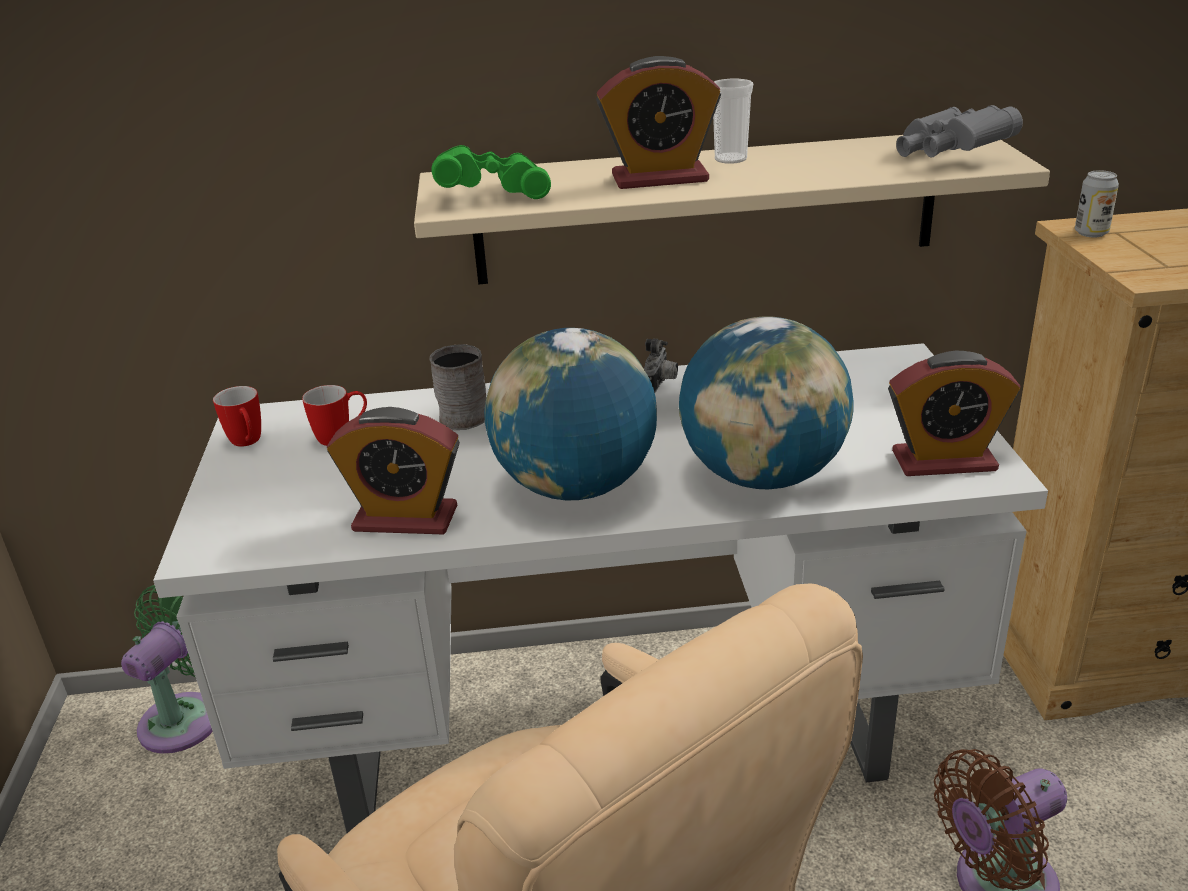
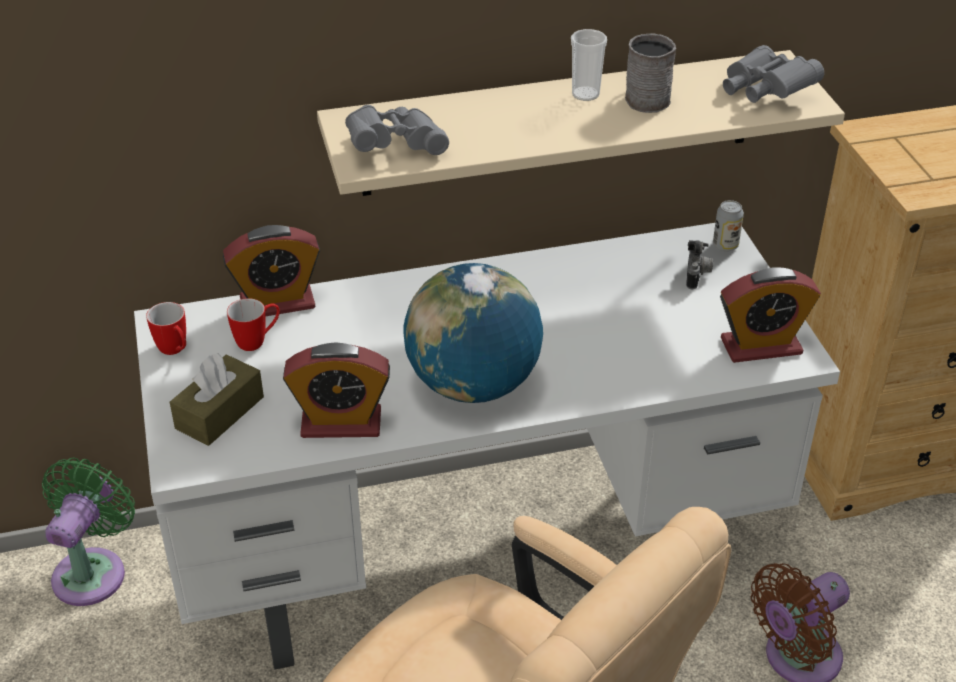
camera: 10 degrees left, 10 degrees up
(269, 502) = (219, 412): none -> brown tissue box
(464, 413) = (358, 311): grey mug -> grey mug (646, 97)
(492, 195) = (394, 146): green binoculars -> grey binoculars
(659, 178) = (531, 122): alarm clock -> alarm clock (277, 303)
(660, 384) = (521, 272): camera -> camera (697, 276)
(763, 476) = (621, 367): globe -> none
(1091, 233) = (875, 138): can -> can (725, 245)

